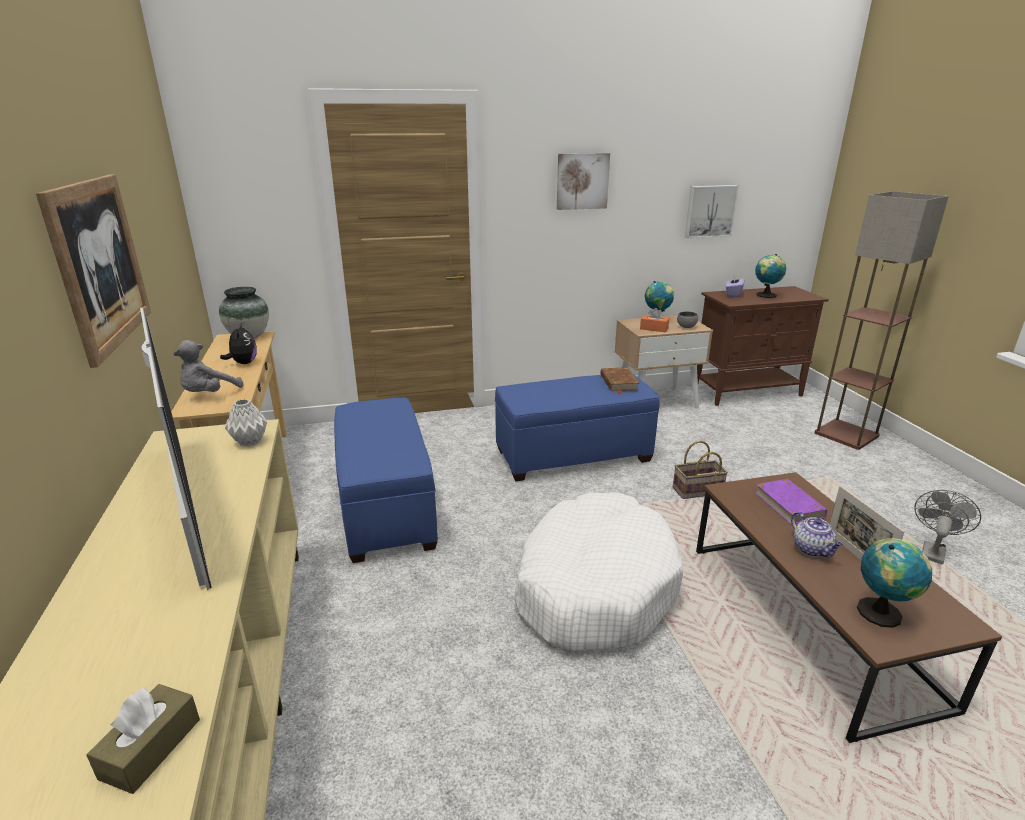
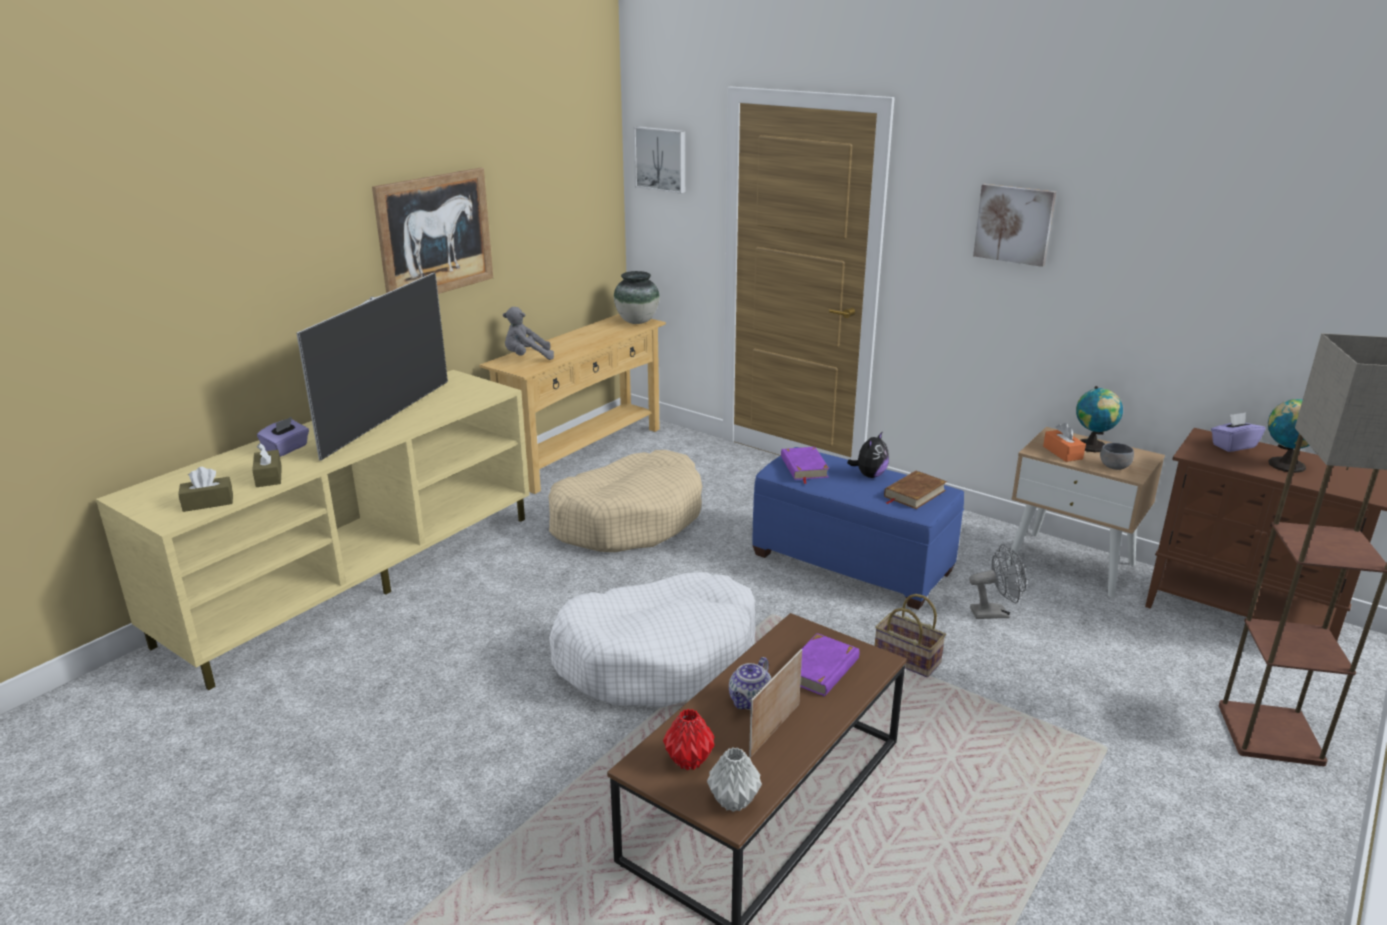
camera: 50 degrees right, 0 degrees up
(119, 607) = (286, 449): none -> purple tissue box
(173, 651) = (269, 476): none -> brown tissue box
(243, 363) = (590, 342): plush toy -> plush toy (869, 475)
(249, 442) = (477, 397): grey vase -> grey vase (732, 801)
(387, 507) = (628, 519): blue ottoman -> beige dog bed
(534, 395) = (803, 467): none -> purple book
(709, 211) = (1224, 303): picture -> picture (661, 159)
(881, 612) = (689, 761): globe -> red vase
(932, 550) = (1049, 873): grey fan -> grey fan (995, 613)

